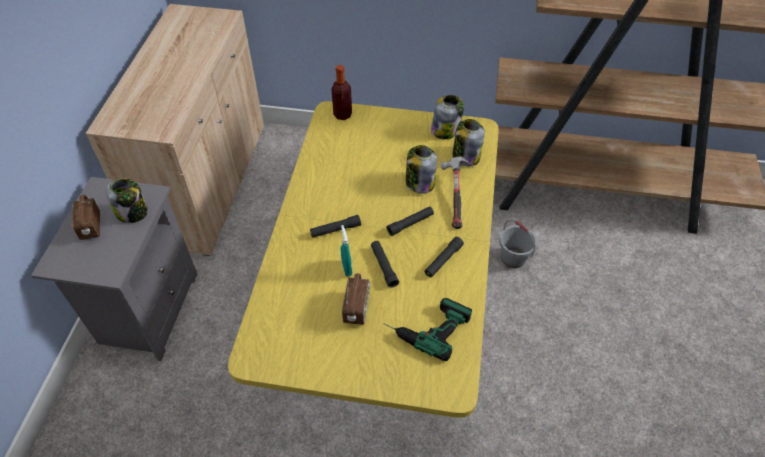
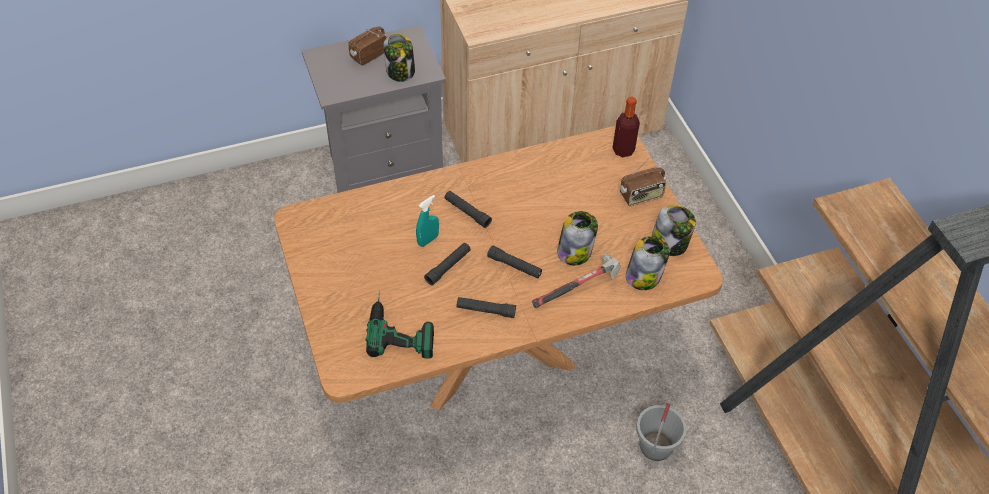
camera: 60 degrees right, 0 degrees up
(357, 308) = (388, 267): radio -> radio (641, 196)
(381, 317) = (491, 351): yellow dining table -> brown dining table

